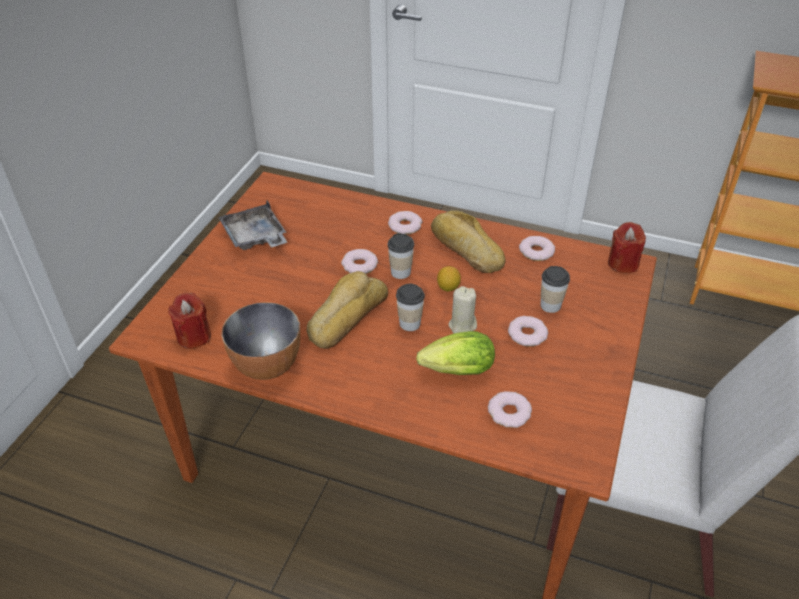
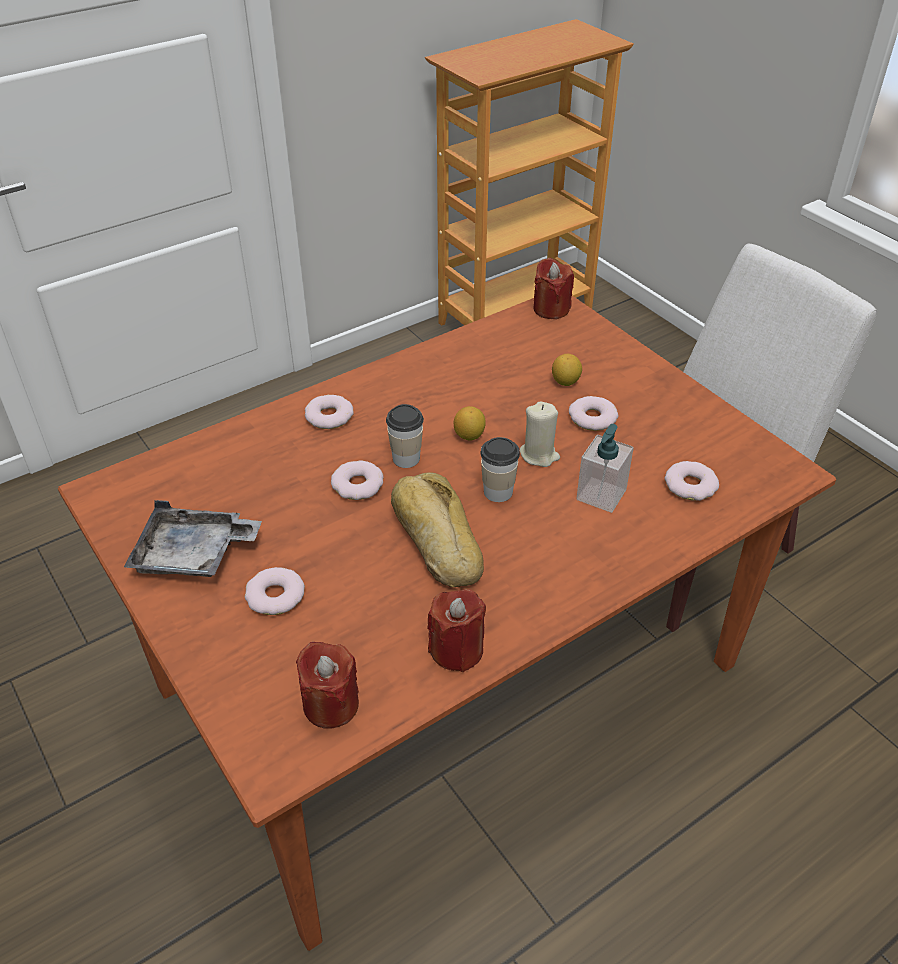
camera: 55 degrees left, 0 degrees up
(267, 366) = (457, 650): bowl -> red candle
(454, 371) = (601, 495): lettuce -> soap dispenser
(465, 249) = (420, 393): bread -> none
(536, 251) = (477, 349): donut -> donut (275, 596)
(550, 305) = (565, 382): cup -> lemon

